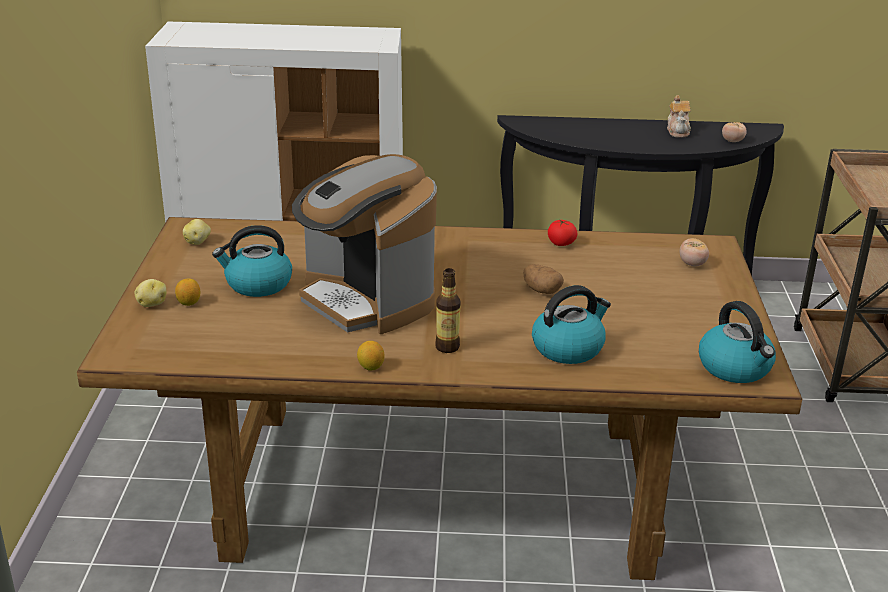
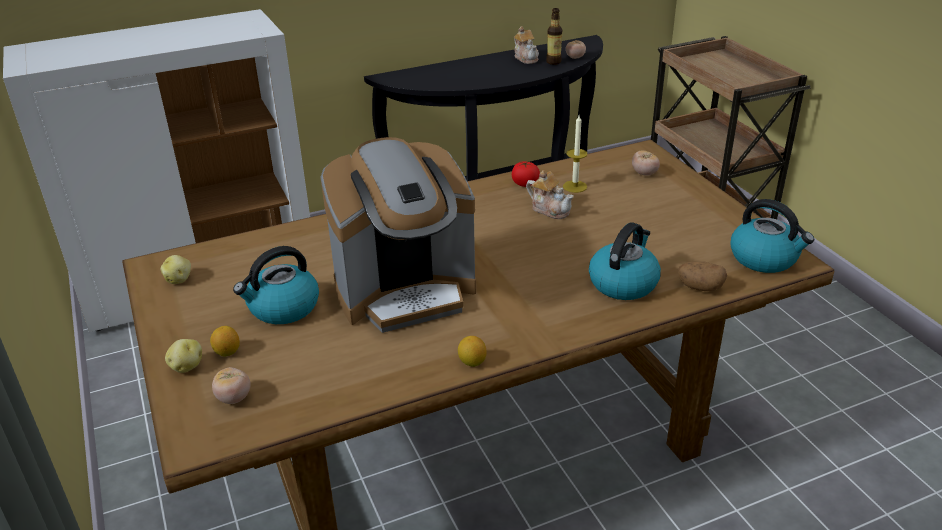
camera: 25 degrees left, 5 degrees up
(166, 335) = (234, 398): none -> tomato
(366, 301) = (406, 292): coffee machine -> coffee machine turned 45 degrees counterclockwise
(447, 347) = (522, 317): bottle -> bottle (553, 62)
(541, 290) = (550, 234): potato -> potato (699, 287)
(562, 271) = (550, 209): none -> teapot
(608, 258) = (575, 186): none -> candle

